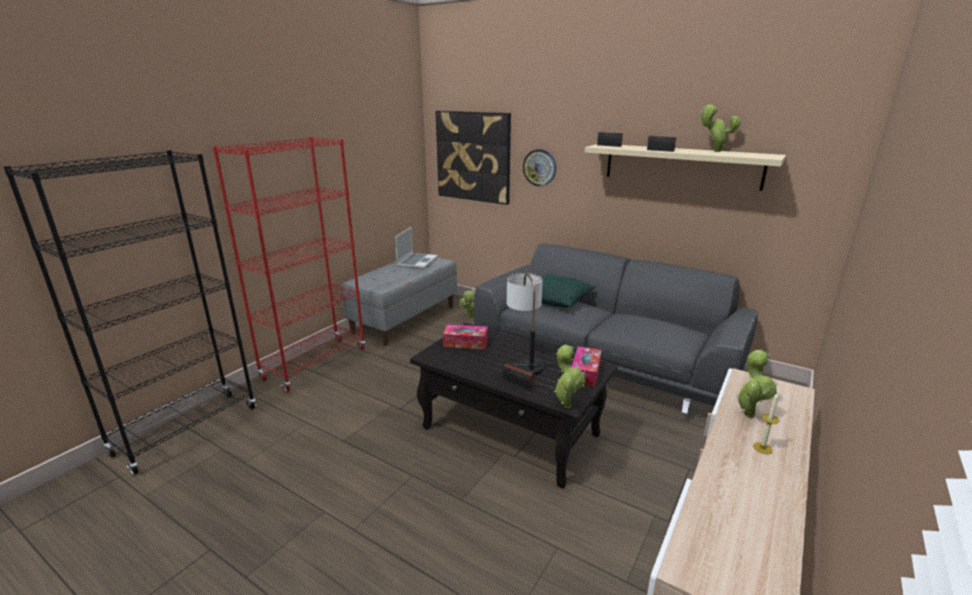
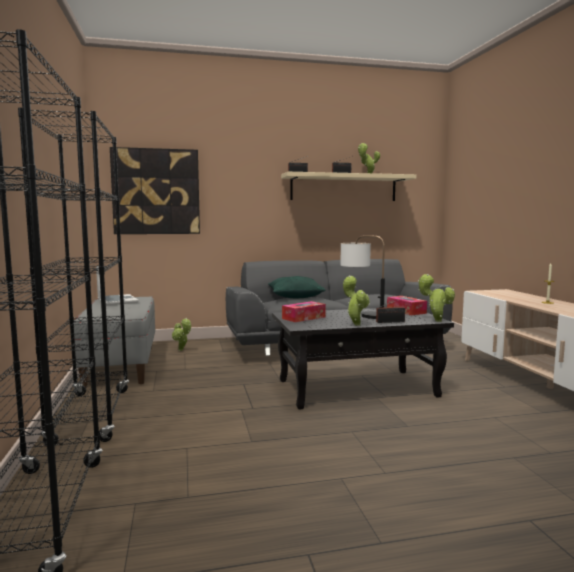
camera: 45 degrees left, 15 degrees down
(315, 364) = (91, 415): red bookcase -> black bookcase
(539, 167) = (229, 197): wall clock -> none
(749, 413) = (514, 297): potted plant -> potted plant (355, 324)

